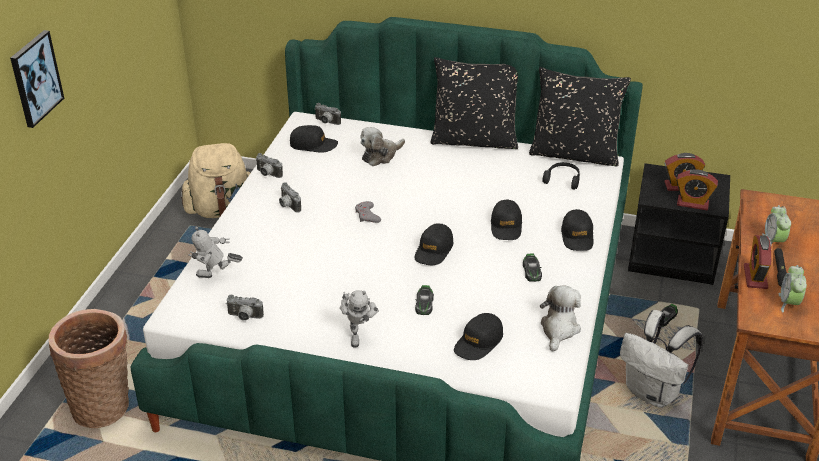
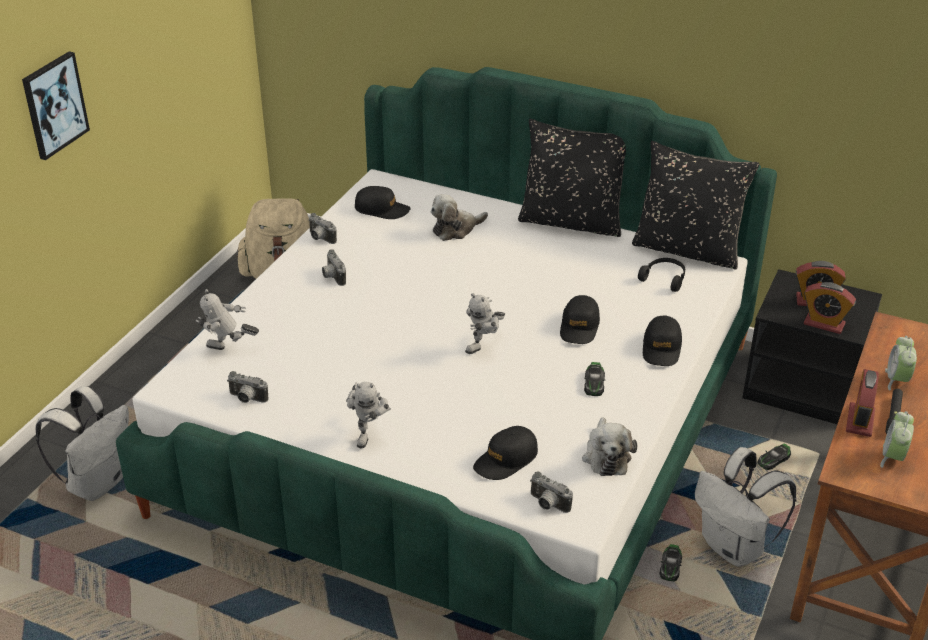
camera: 10 degrees right, 0 degrees up
(104, 406) = (97, 482): basket -> white backpack
(326, 122) = (404, 185): camera -> camera (547, 504)
(367, 215) = (420, 297): grey game controller -> none
(424, 303) = (456, 407): toy car -> toy car (670, 566)
(434, 250) = (485, 346): black cap -> toy robot
(559, 329) = (606, 456): plush toy -> plush toy turned 150 degrees clockwise

